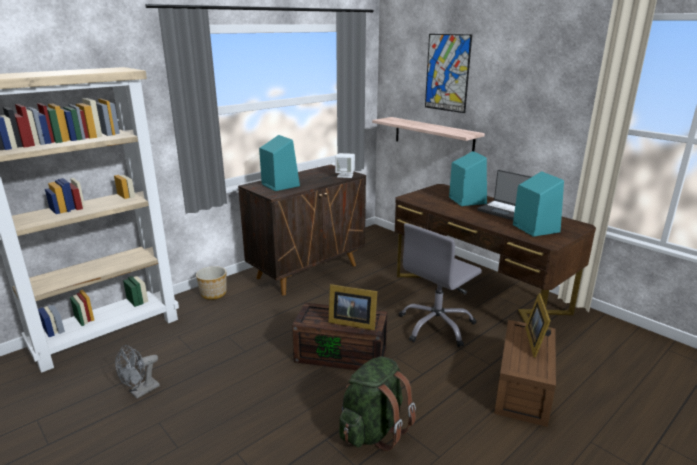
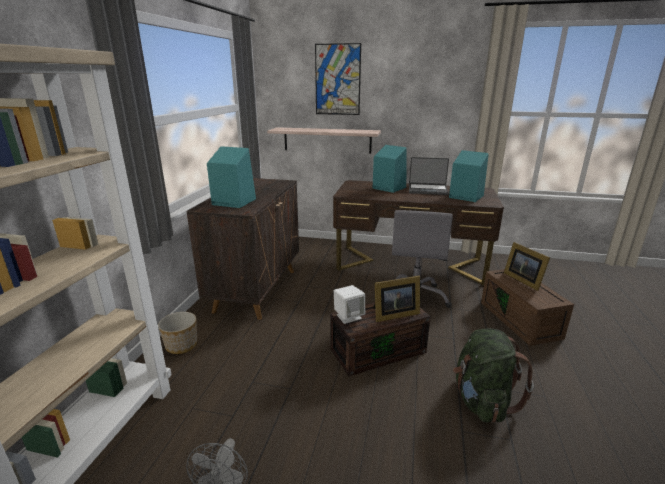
camera: 35 degrees left, 0 degrees up
(345, 175) = (280, 184): white speaker -> white speaker (349, 316)

